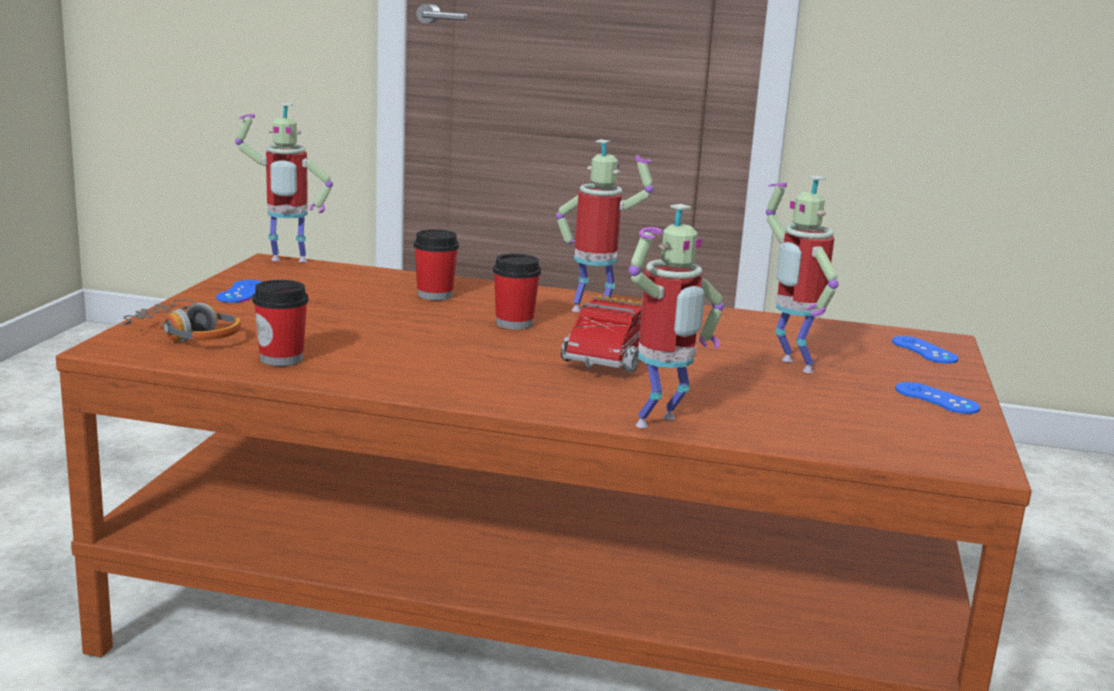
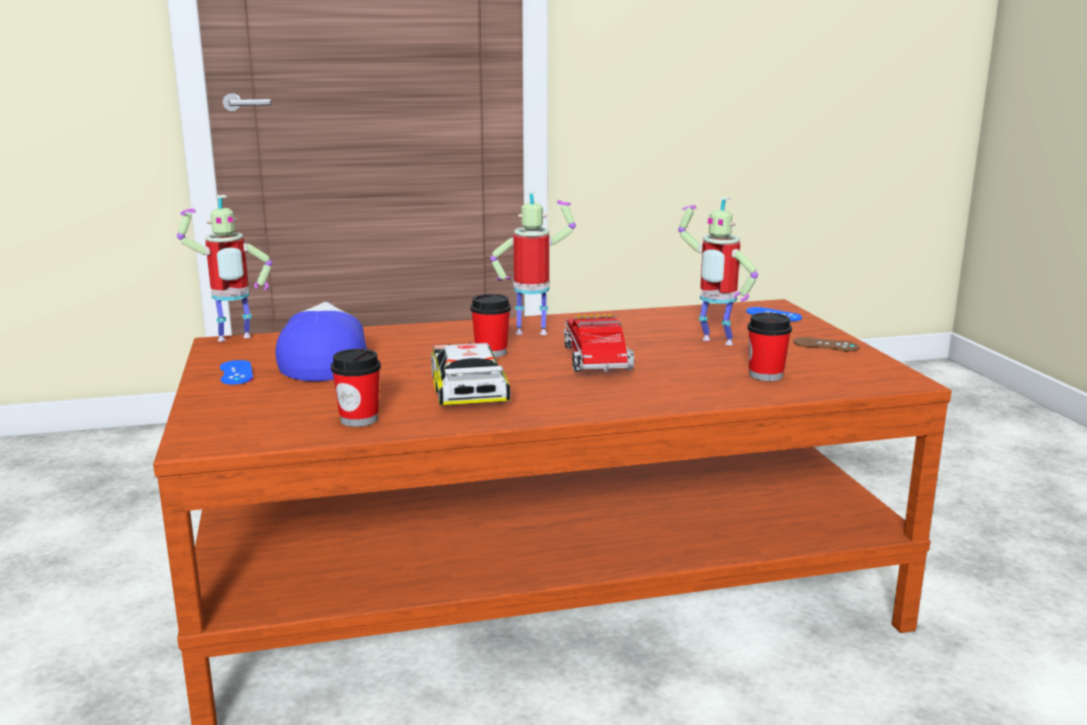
camera: 25 degrees left, 0 degrees up
(187, 335) = (247, 418): headphones -> none
(339, 297) = (325, 360): none -> cap
(432, 353) = (467, 388): none -> toy car
(435, 295) = (398, 343): cup -> cup (765, 375)
(660, 424) = (697, 402): toy robot -> none
(936, 399) = (826, 345): blue game controller -> brown game controller

